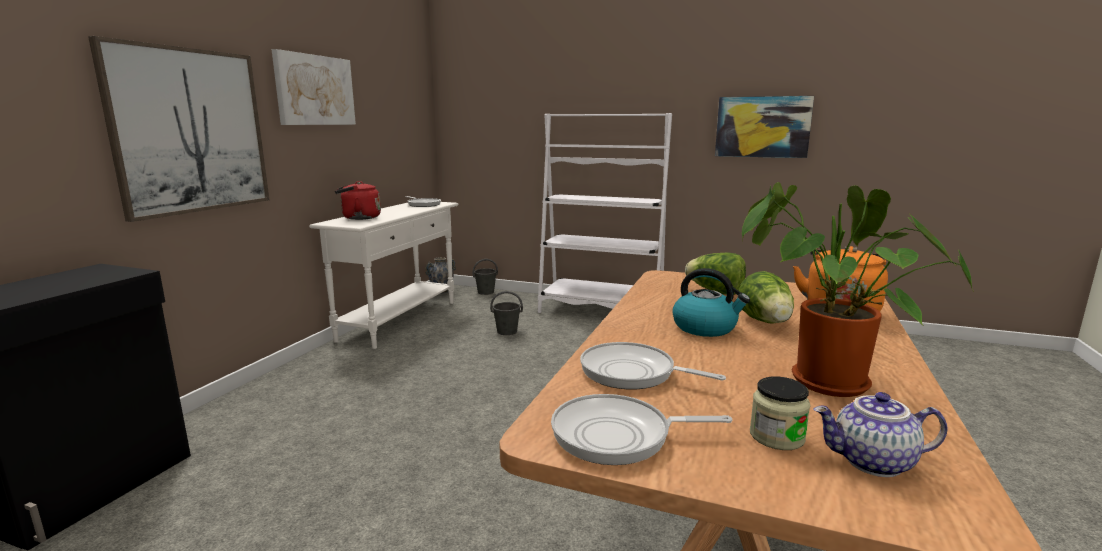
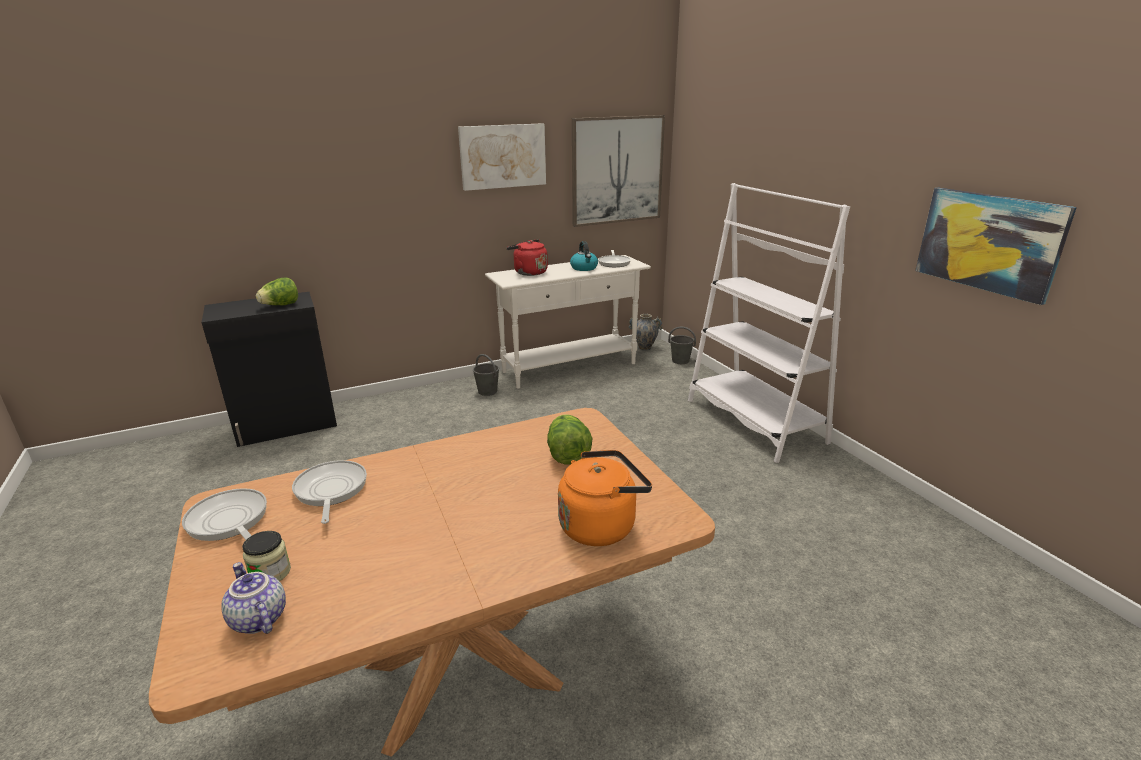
camera: 45 degrees right, 10 degrees up
(190, 131) = (380, 200): picture -> picture (617, 170)
(507, 331) = (630, 410): grey bucket -> grey bucket (488, 391)
(705, 328) = (459, 482): kettle -> kettle (584, 268)
(766, 322) = (509, 502): lettuce -> lettuce (281, 305)
(819, 382) = (388, 563): potted plant -> none

